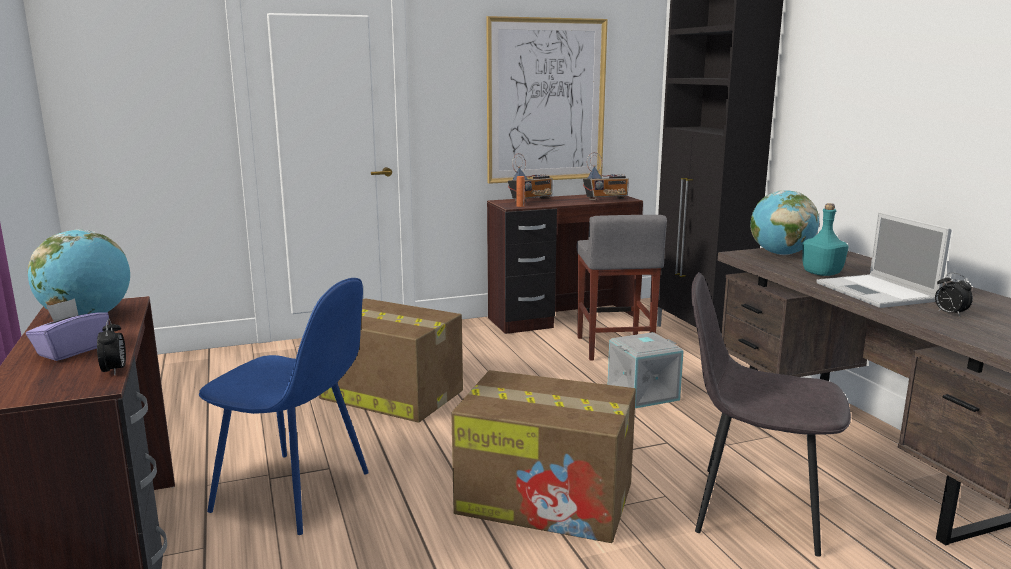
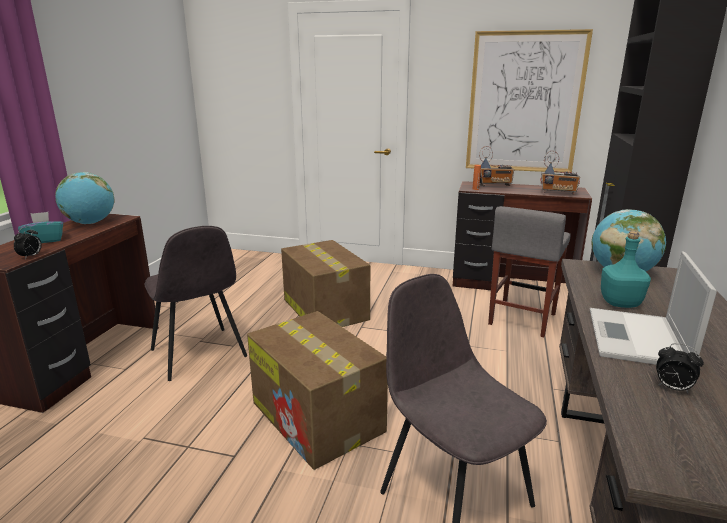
camera: 35 degrees right, 5 degrees up
(72, 350) = (45, 240): purple tissue box -> turquoise tissue box
(295, 493) = (199, 354): blue chair -> grey chair
(642, 393) = (494, 363): grey storage box -> none
(949, 314) = (672, 388): alarm clock -> alarm clock turned 60 degrees counterclockwise

